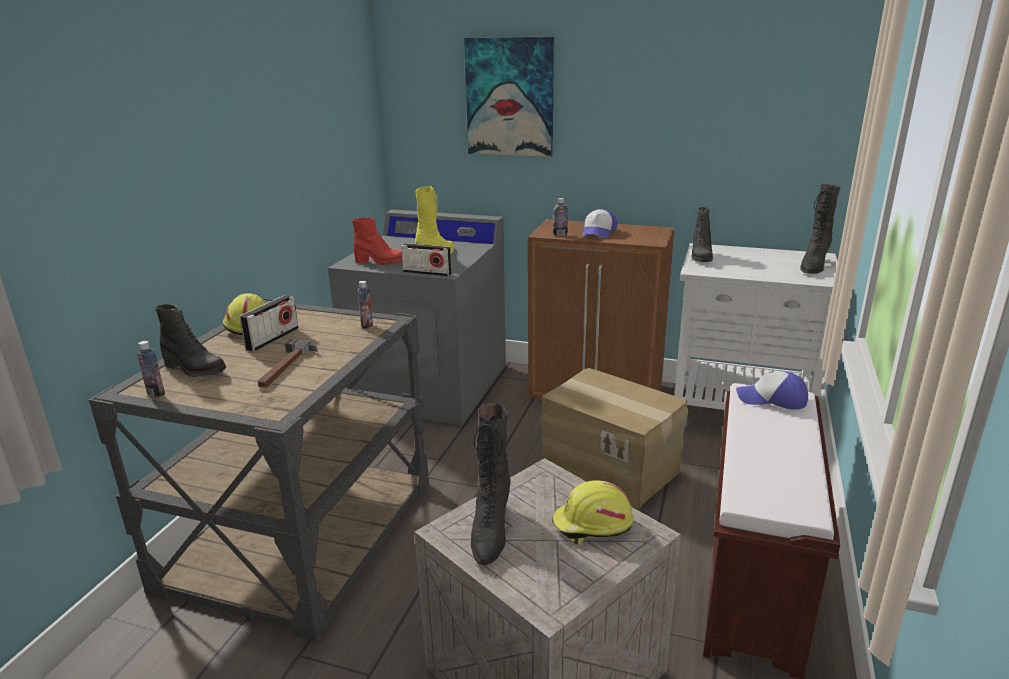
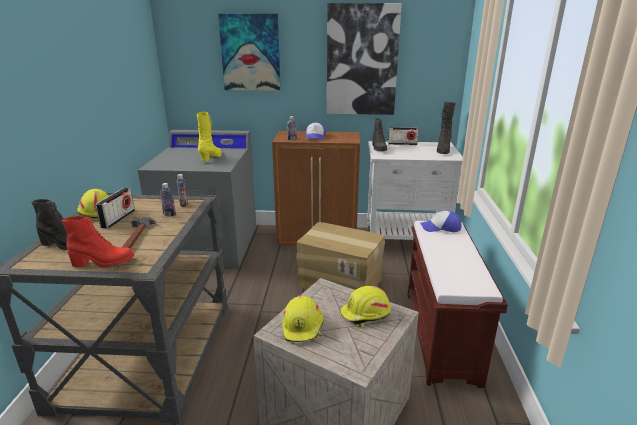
camera: 15 degrees left, 0 degrees up
(156, 393) = (42, 264): bottle -> bottle (169, 214)
(380, 262) = (174, 164): red boot -> red boot (103, 263)
(427, 273) = (210, 168): radio -> radio (402, 144)
(490, 530) = (303, 327): black boot -> yellow hard hat
(685, 112) = (362, 60): none -> picture

